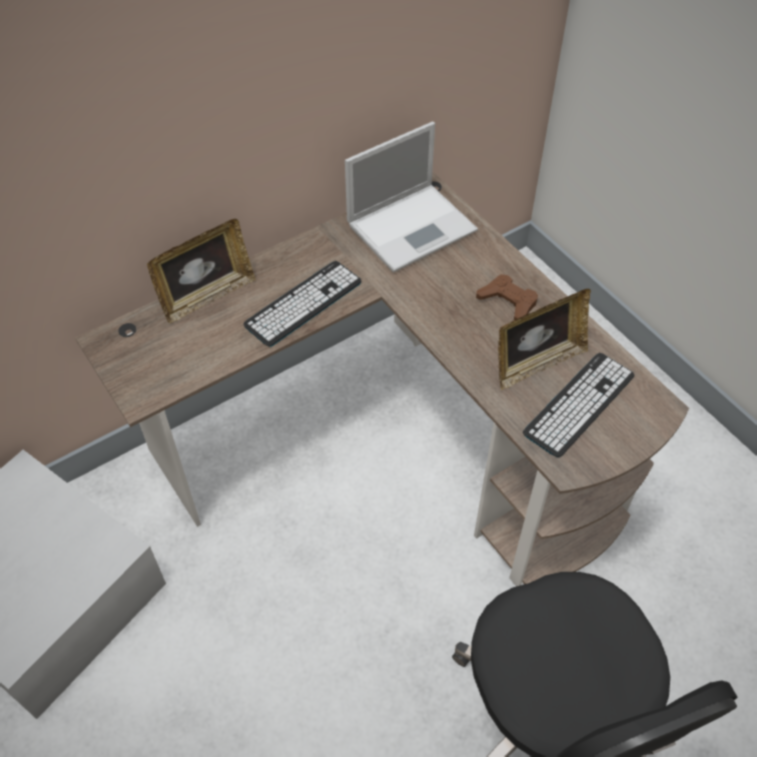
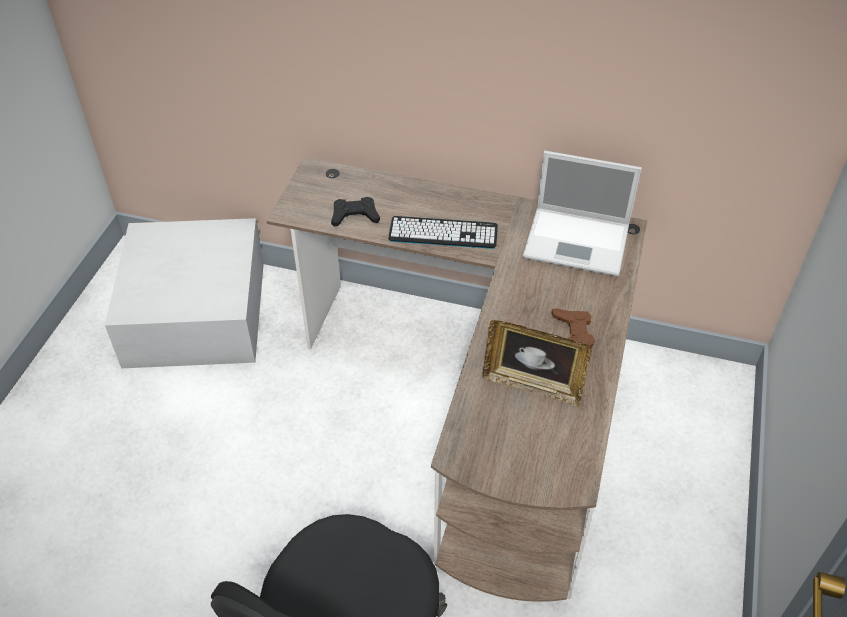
camera: 50 degrees right, 5 degrees down
(207, 296) = (397, 187): picture frame -> none
(207, 351) = (355, 216): none -> black game controller
(579, 404) = (521, 431): keyboard -> none

